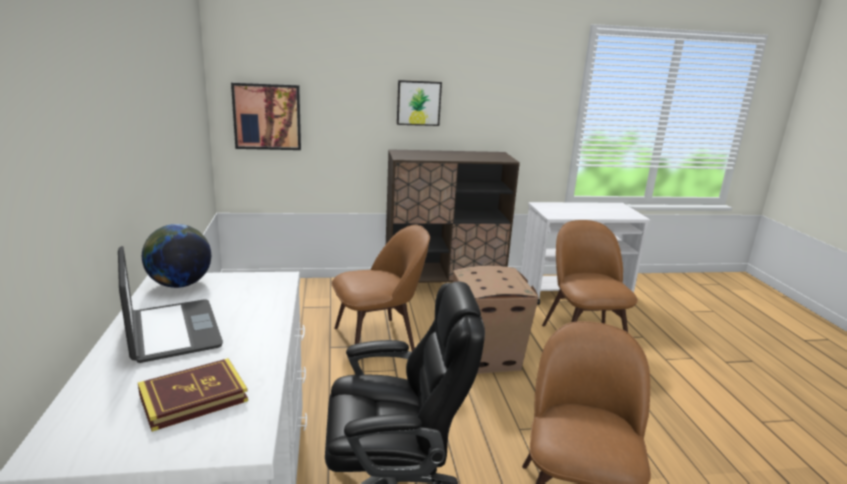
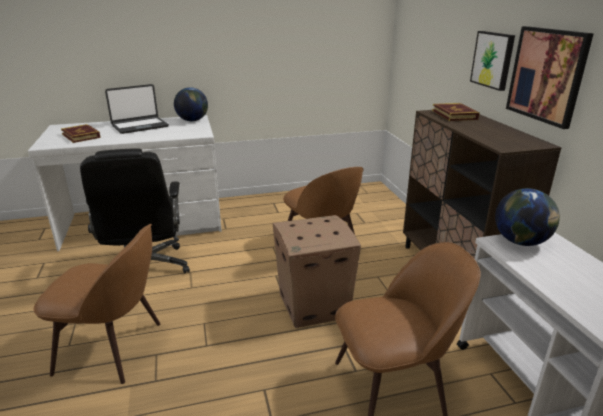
camera: 85 degrees right, 5 degrees up
(267, 116) = (410, 58): picture -> picture (547, 75)
(414, 154) = (454, 115): none -> book
(550, 211) = (521, 242): none -> globe

